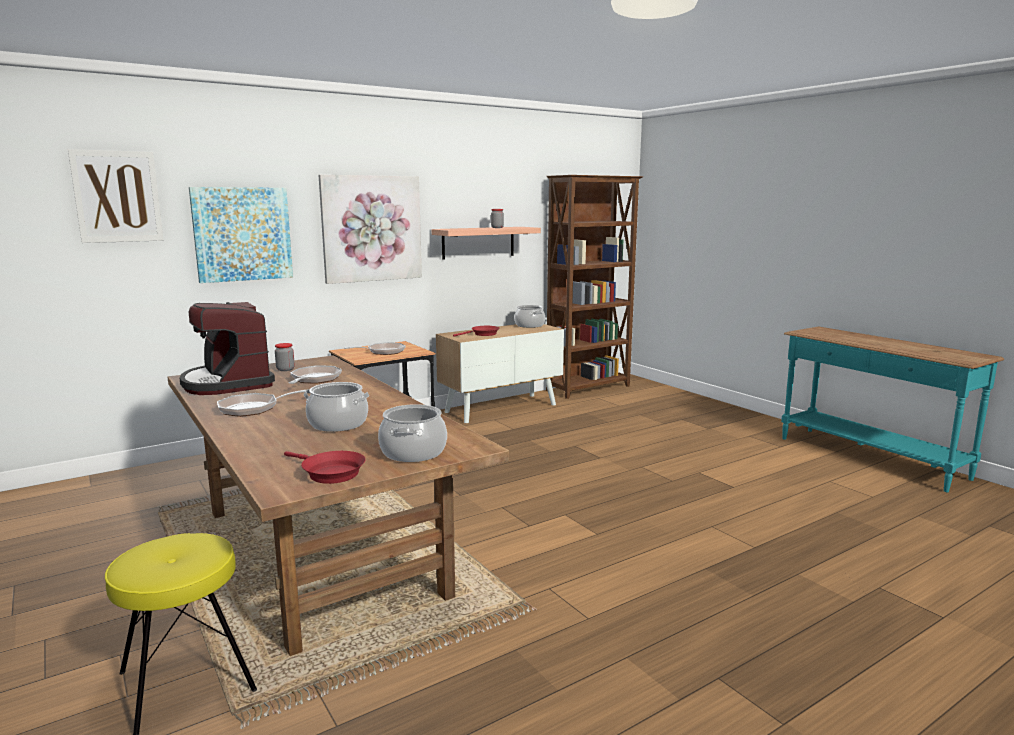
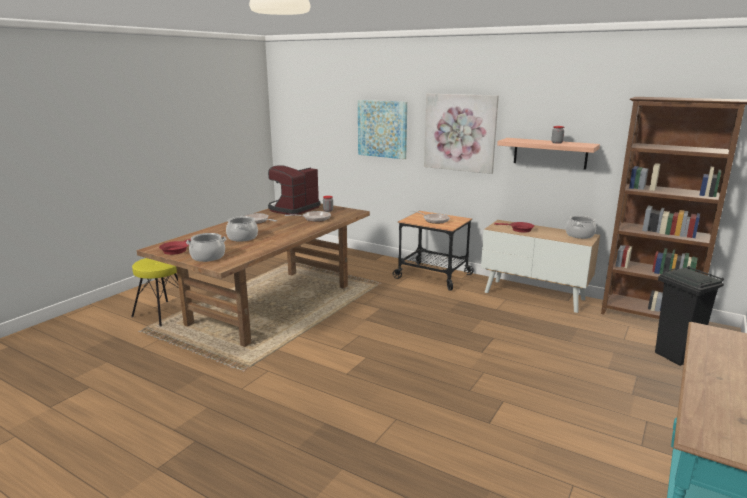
camera: 65 degrees right, 5 degrees up
(117, 196) = (330, 104): picture -> none
(660, 401) = (676, 357): none -> black trash can

